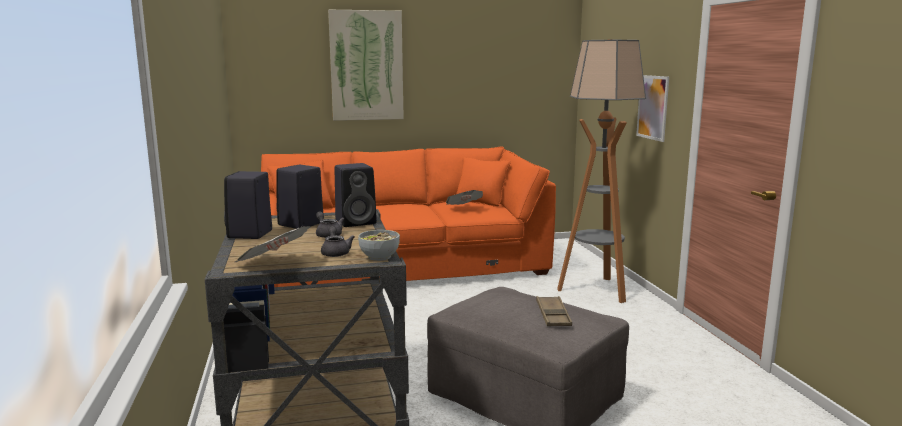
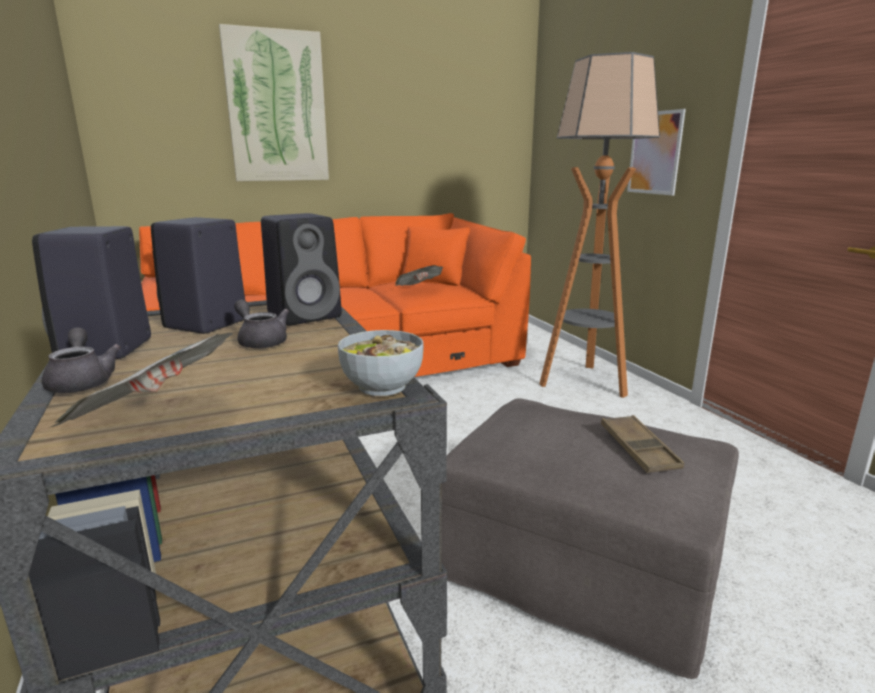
camera: 10 degrees left, 5 degrees up
(335, 252) = (287, 381): grey teapot -> grey teapot (82, 381)

